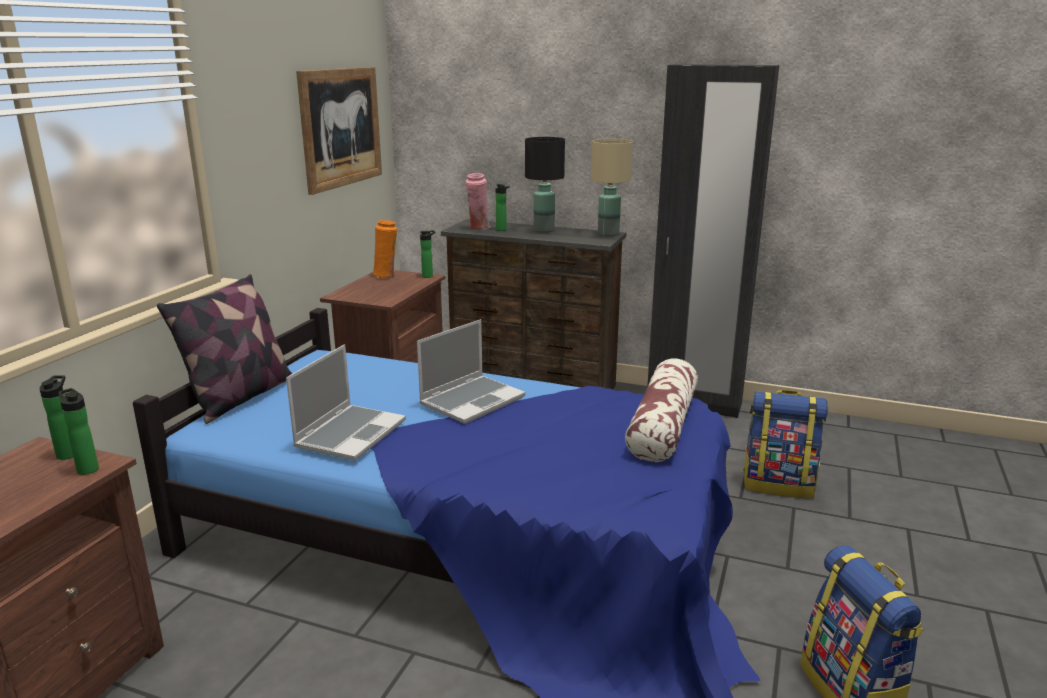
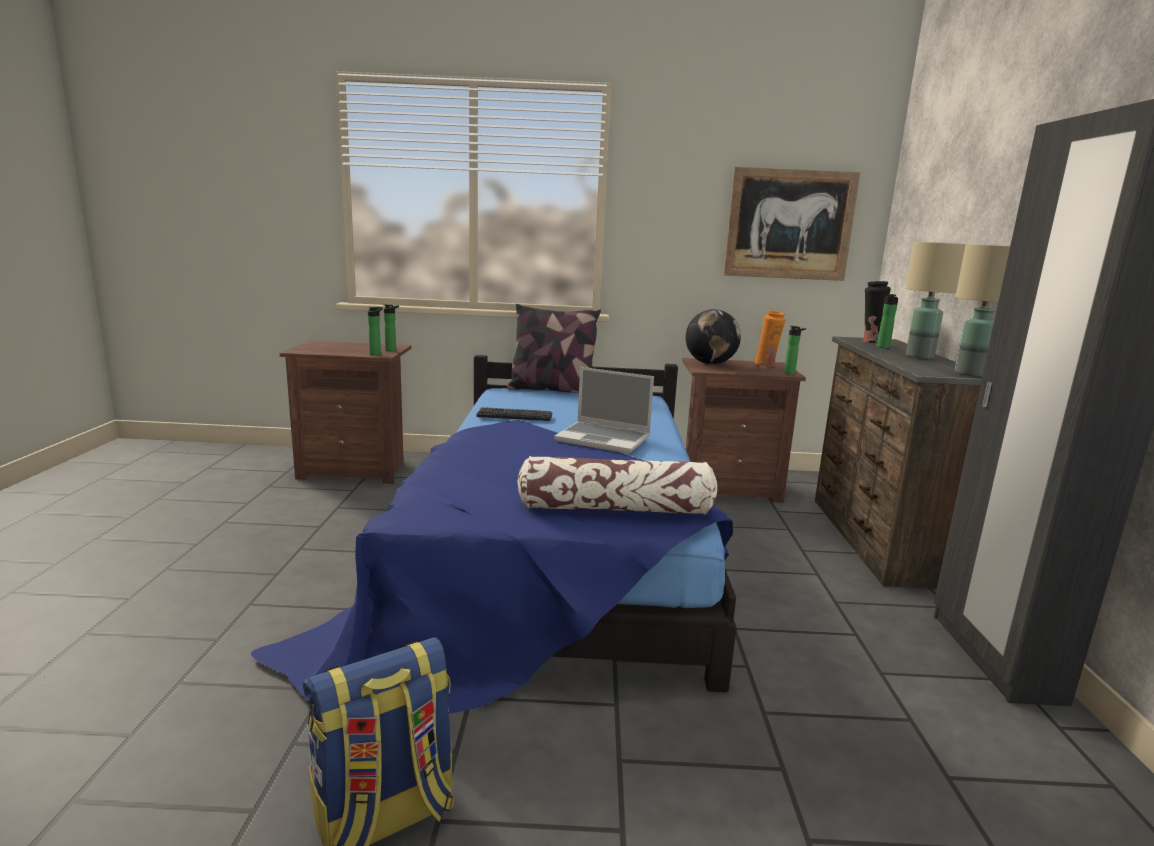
camera: 70 degrees right, 5 degrees down
(350, 433) = (514, 415): laptop -> keyboard
(361, 293) = (710, 363): none -> globe
(478, 228) = (872, 342): pink vase -> black vase
(544, 230) = (920, 357): black table lamp -> beige table lamp
(779, 484) = (837, 751): backpack -> none

